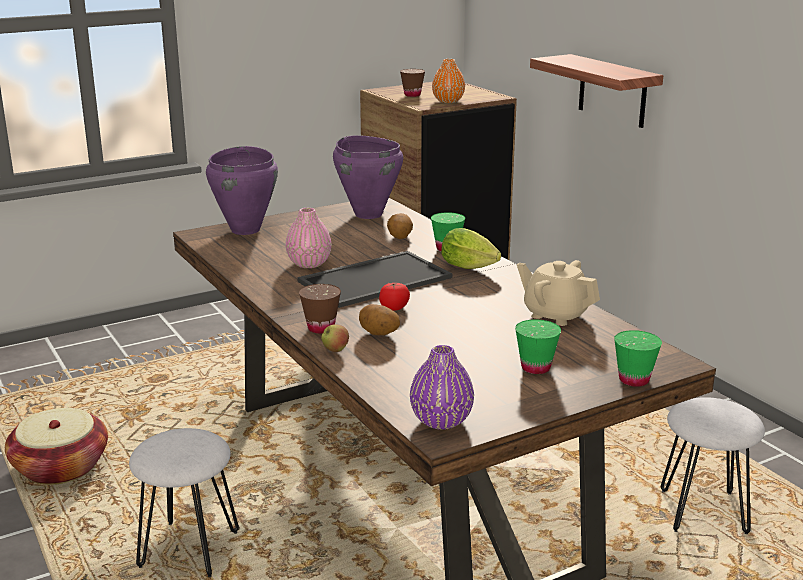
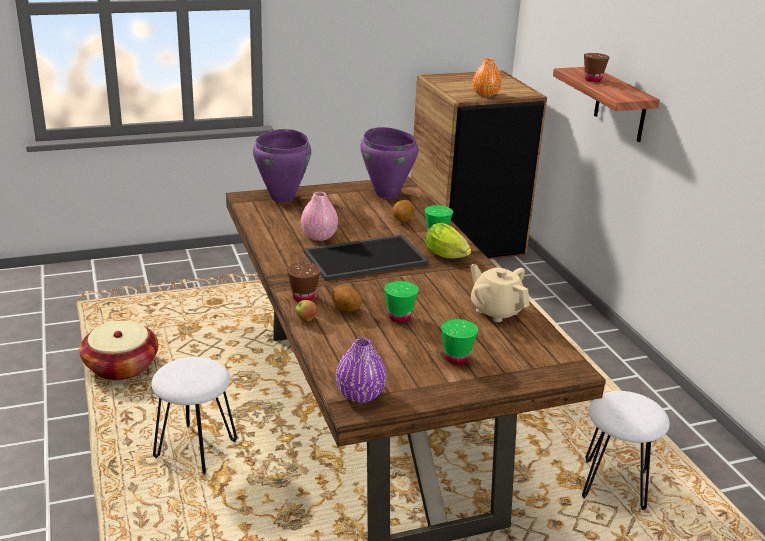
camera: 10 degrees right, 5 degrees up
(394, 308) = (368, 287): tomato -> none
(412, 95) = (458, 85): brown cup -> brown cup (593, 80)
(633, 380) = (531, 381): green cup -> green cup (399, 317)

